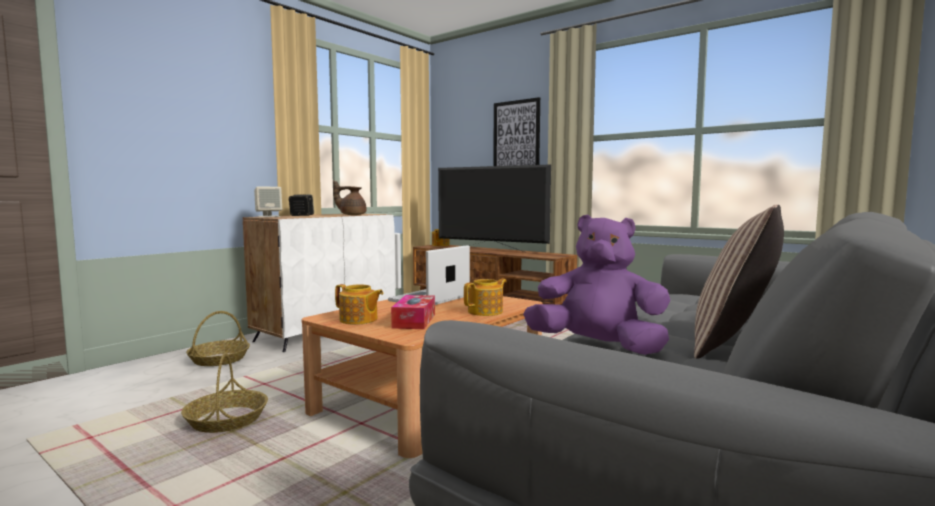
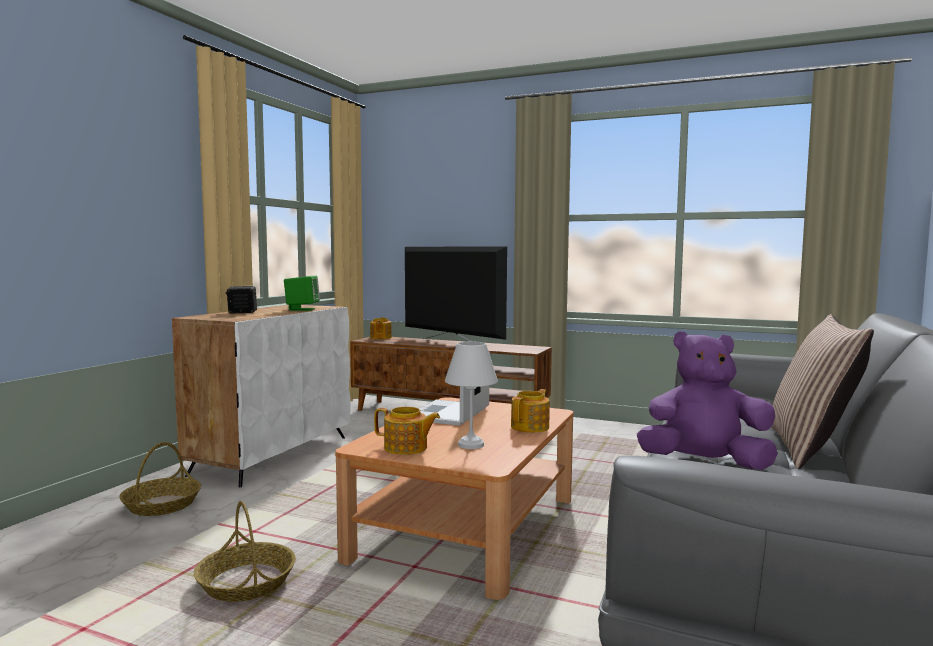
camera: 15 degrees left, 0 degrees up
(268, 216) = (205, 316): beige speaker -> none
(351, 215) = (302, 309): brown teapot -> green speaker
(414, 321) = (469, 445): tissue box -> white table lamp
(491, 250) = (450, 343): television -> television turned 150 degrees counterclockwise
(516, 139) = (472, 214): picture -> none

